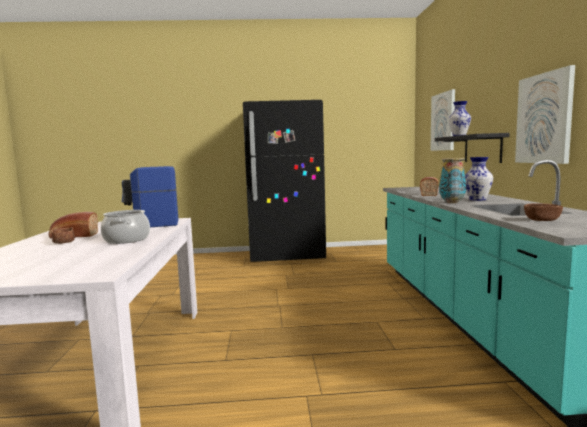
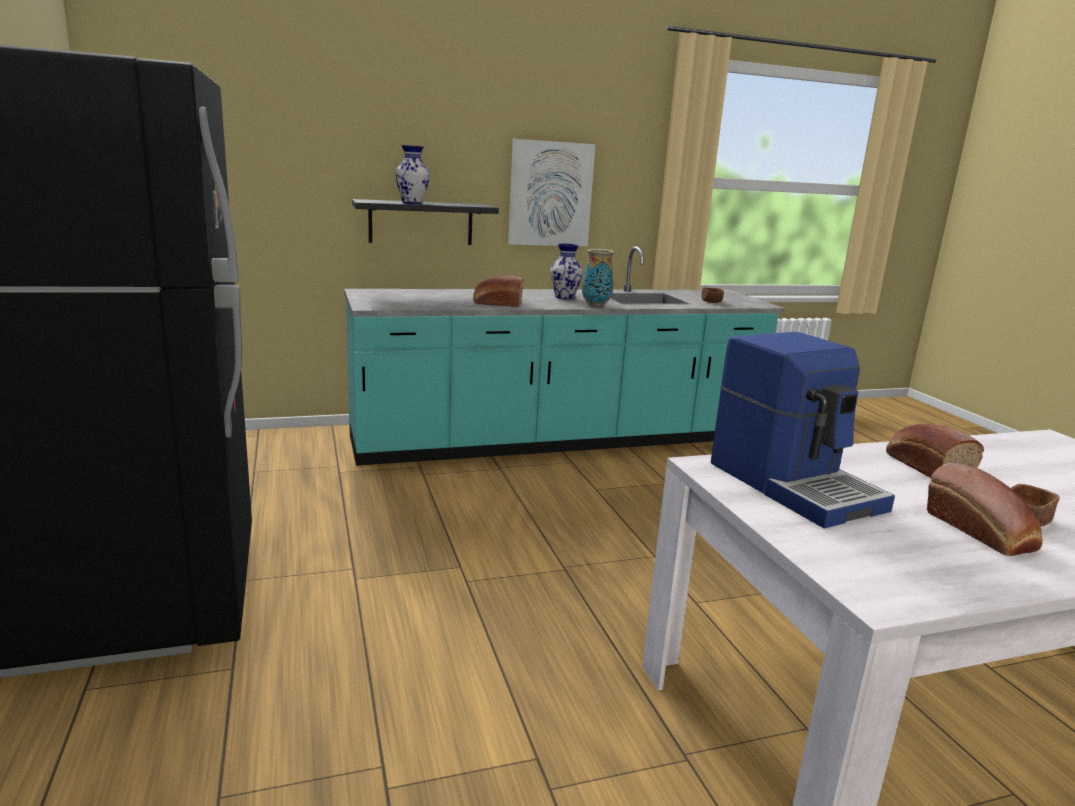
camera: 105 degrees left, 10 degrees up
(127, 239) = (924, 467): cooking pot -> bread
(443, 122) = (270, 161): picture -> none

